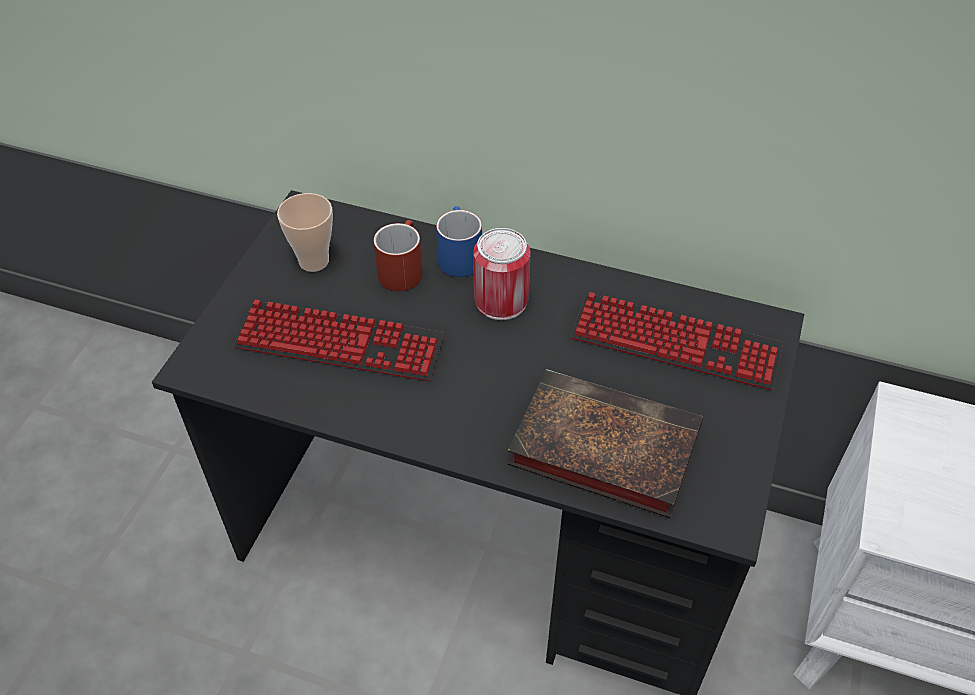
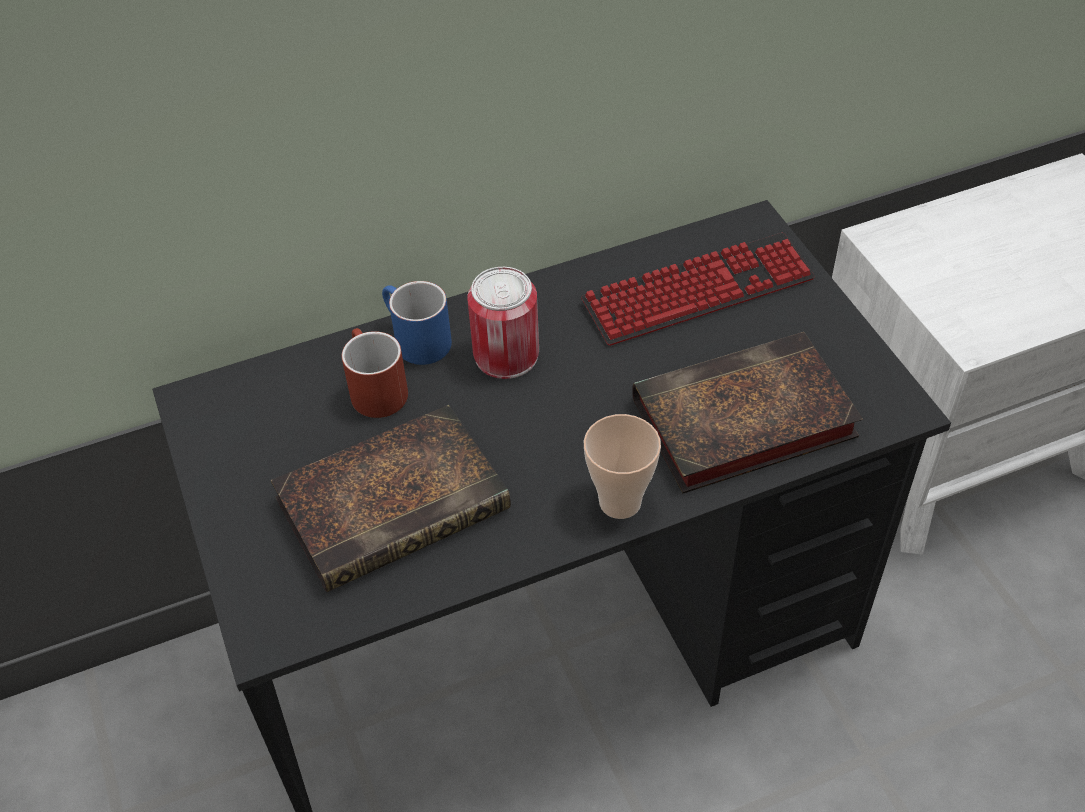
camera: 40 degrees left, 0 degrees up
(314, 261) = (270, 442): cup -> cup (620, 502)
(339, 343) = (397, 501): keyboard -> book

